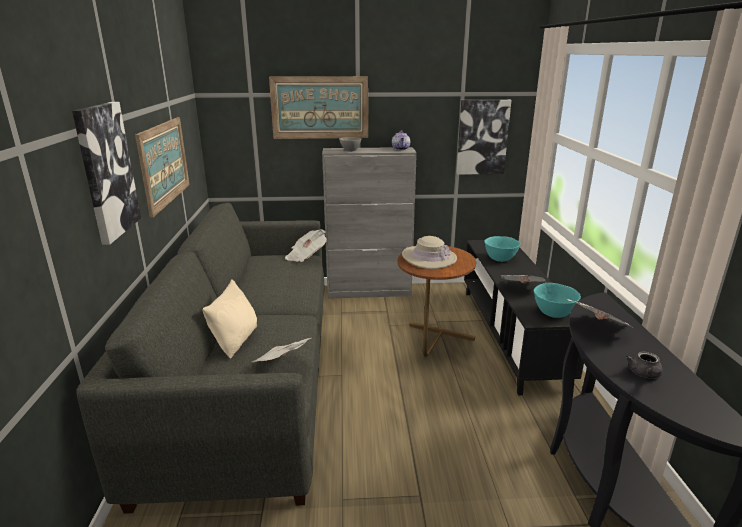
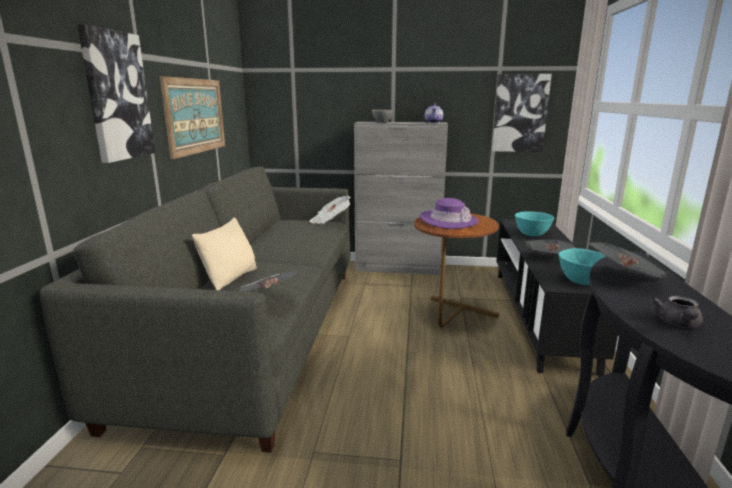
camera: 10 degrees right, 5 degrees down
(320, 108) = (356, 82): picture -> none
(429, 258) = (448, 221): beige hat -> purple hat

